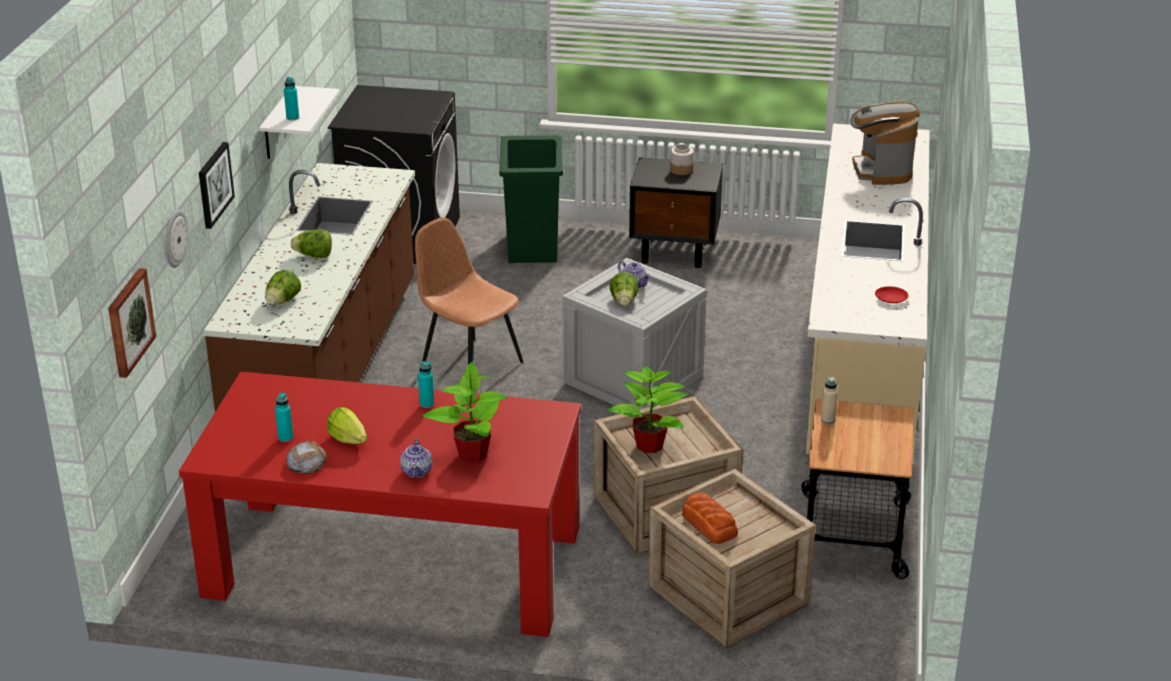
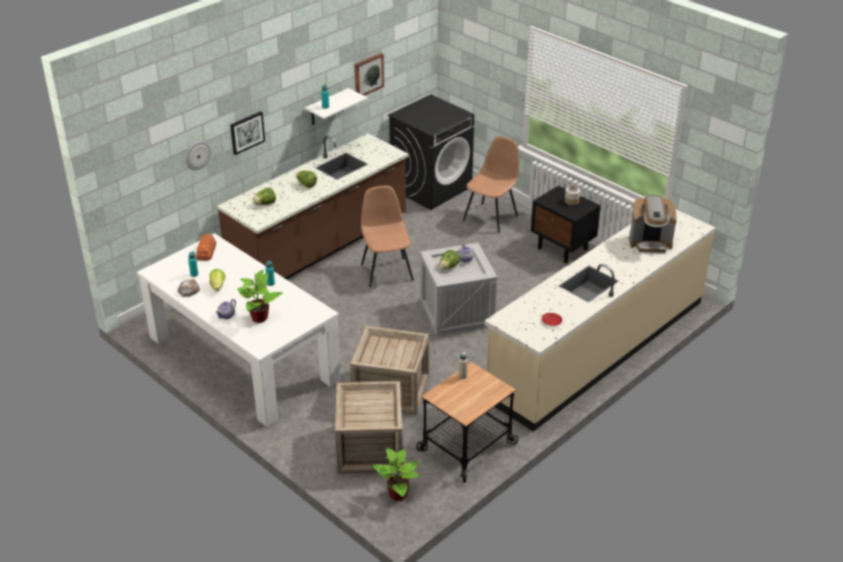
camera: 35 degrees right, 5 degrees up
(129, 322) = (143, 191): picture -> picture (368, 75)
(394, 562) = (243, 358): red dining table -> white dining table
(533, 246) = (491, 217): green trash can -> brown chair
(650, 445) = (379, 351): potted plant -> potted plant (398, 495)
(709, 524) = (357, 404): bread -> bread (206, 251)
(881, 171) = (650, 243): coffee machine -> coffee machine turned 120 degrees counterclockwise

